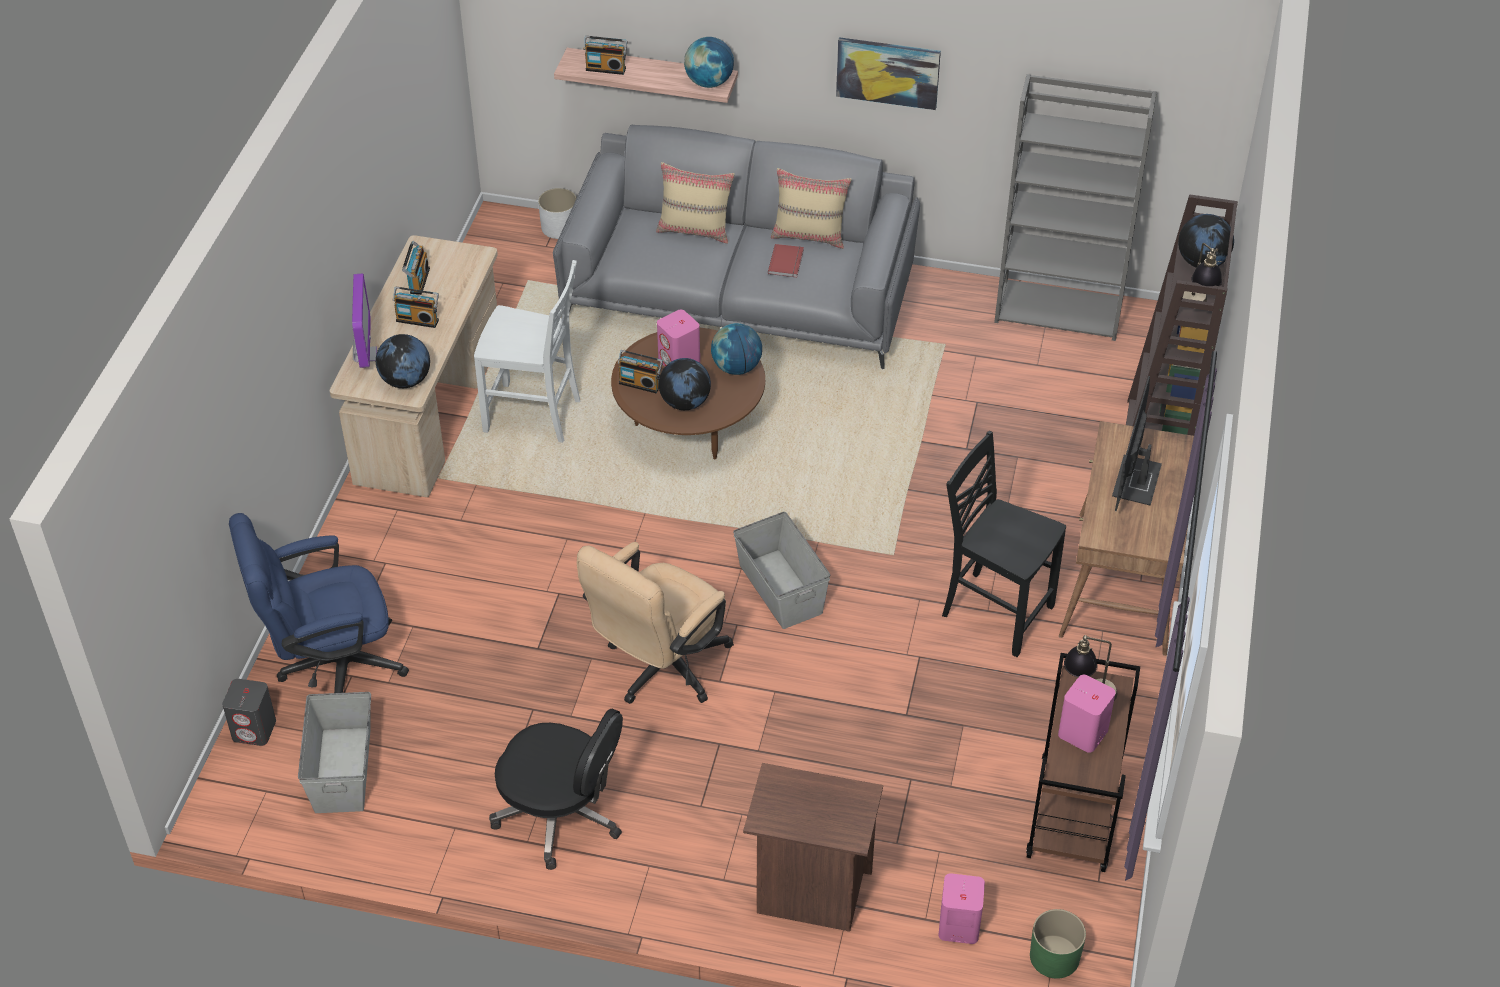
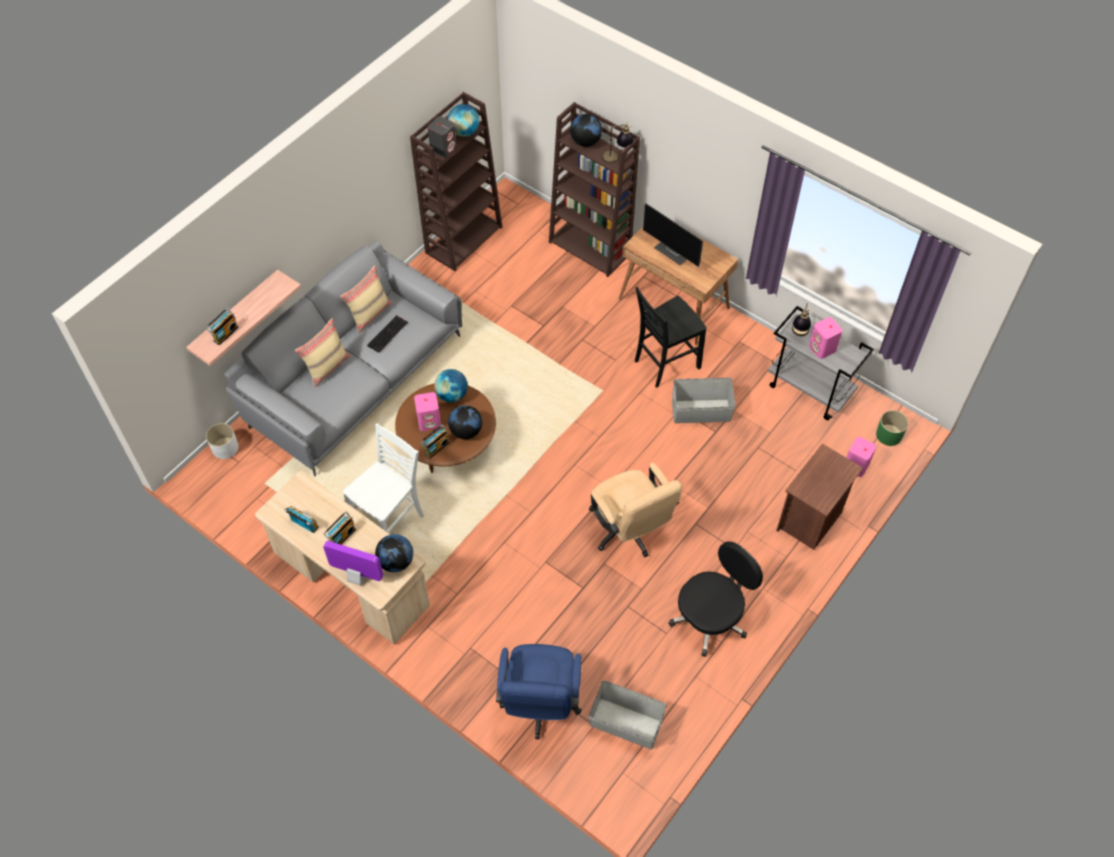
camera: 65 degrees left, 10 degrees up
(254, 730) = (571, 765): grey speaker -> grey speaker (443, 148)
(709, 82) = (279, 287): globe -> globe (464, 132)
(780, 589) = (600, 452): grey storage box -> grey storage box (701, 411)
(787, 262) = (387, 333): red book -> keyboard
(888, 72) = (347, 197): picture -> none
(1060, 310) = (464, 239): grey bookcase -> brown bookcase
(1074, 815) = (810, 390): brown cart -> grey cart

